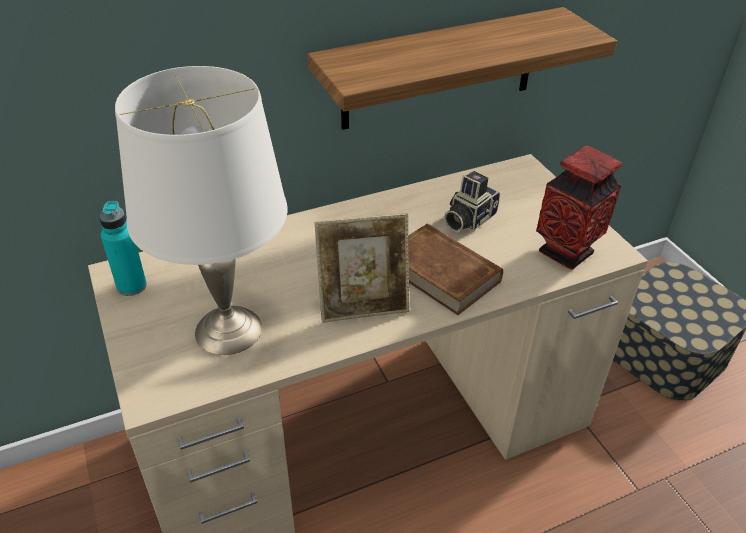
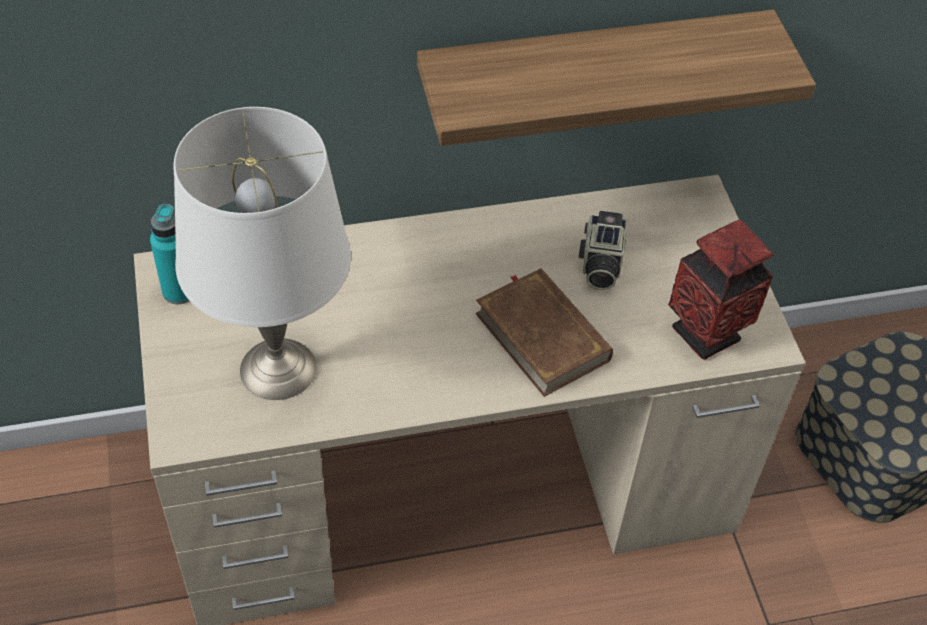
camera: 10 degrees right, 10 degrees up
(363, 305) = (438, 364): picture frame -> none
(467, 219) = (599, 264): camera -> camera turned 45 degrees counterclockwise

